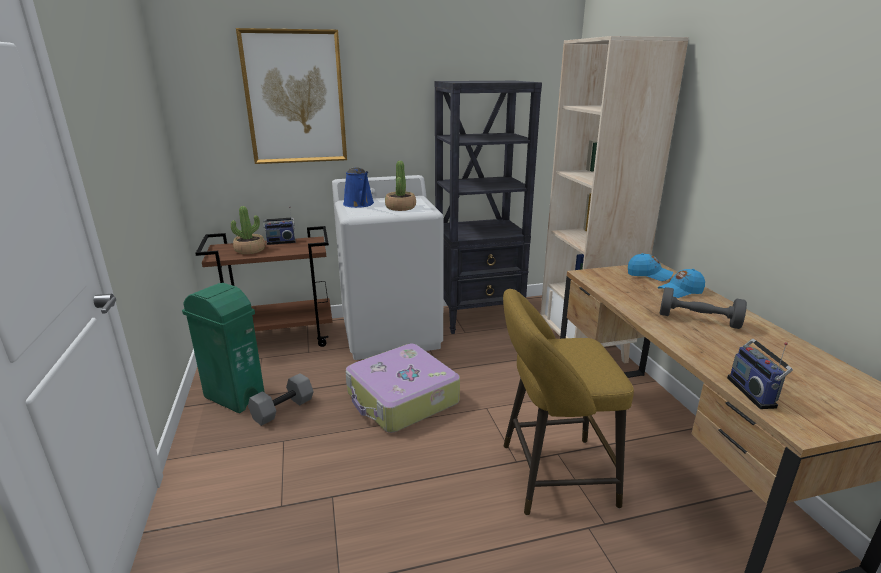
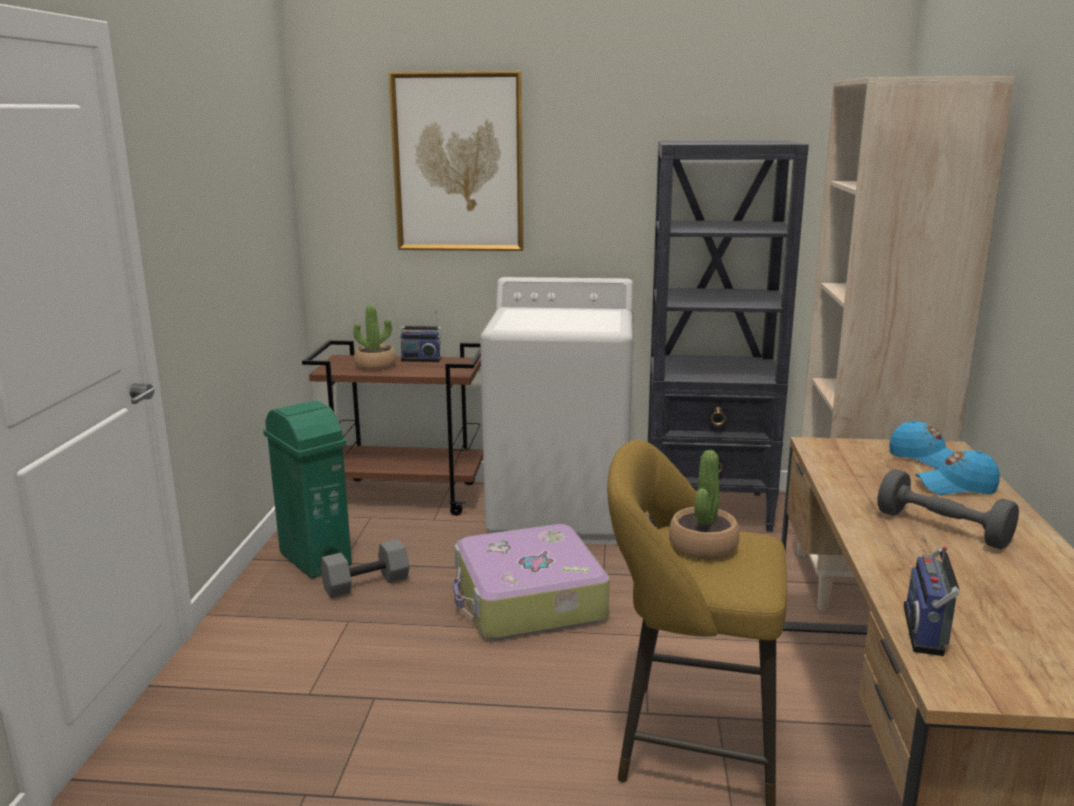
camera: 20 degrees right, 5 degrees down
(359, 204) = (524, 314): blue watering can -> none
(400, 207) = (576, 322): potted plant -> potted plant (702, 546)

